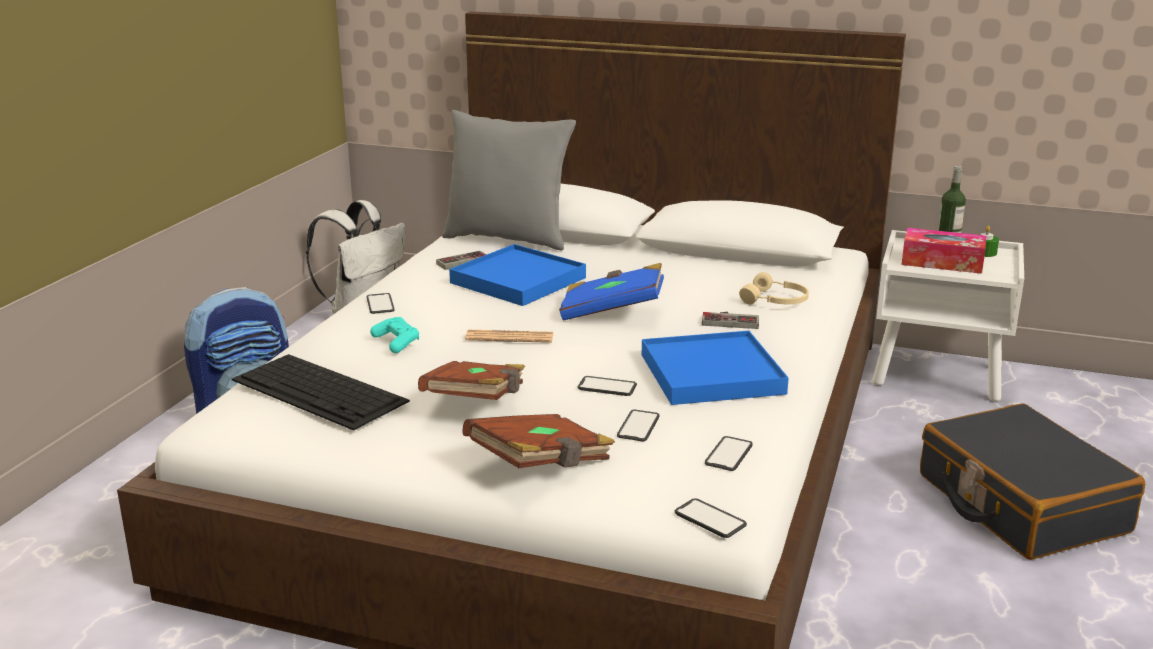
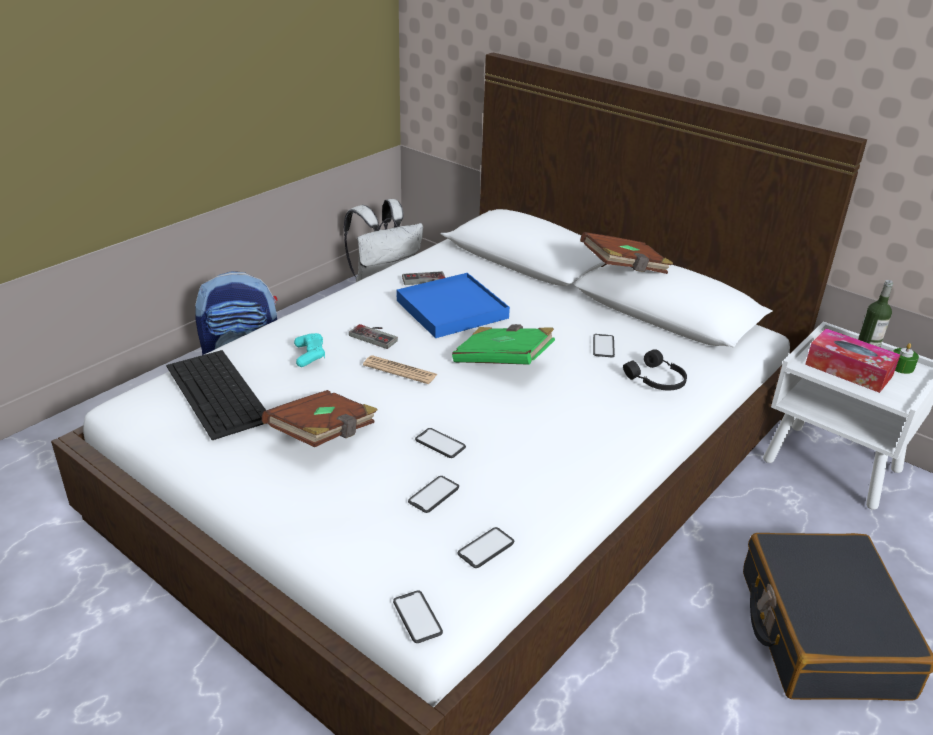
camera: 20 degrees right, 10 degrees up
(380, 304) = (329, 311): phone -> phone (603, 346)
(508, 238) = (478, 261): grey pillow -> none
(541, 465) = (326, 515): brown book -> brown book (624, 269)
(612, 312) = (503, 361): blue book -> green book
(711, 374) = (537, 452): blue tray -> none
(730, 320) = (599, 393): game controller -> game controller (376, 335)
(775, 301) = (656, 380): beige headphones -> black headphones

